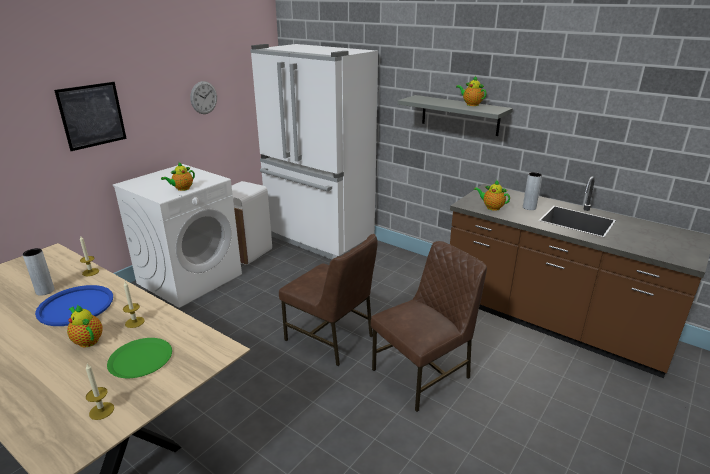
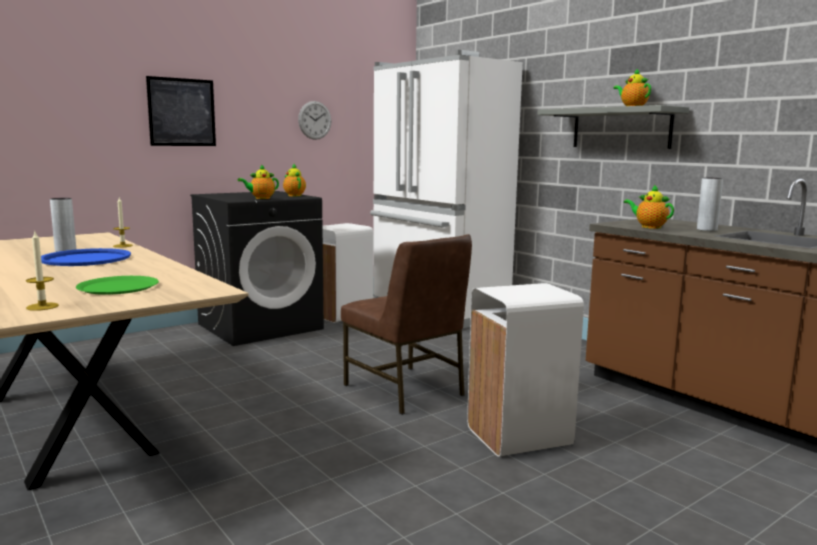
camera: 15 degrees right, 15 degrees down
(87, 340) = (75, 274): teapot -> teapot (294, 195)
(134, 322) = (136, 270): candle -> none
(190, 278) = (261, 326): white washing machine -> black washing machine
(423, 374) = (519, 437): brown chair -> white trash can

